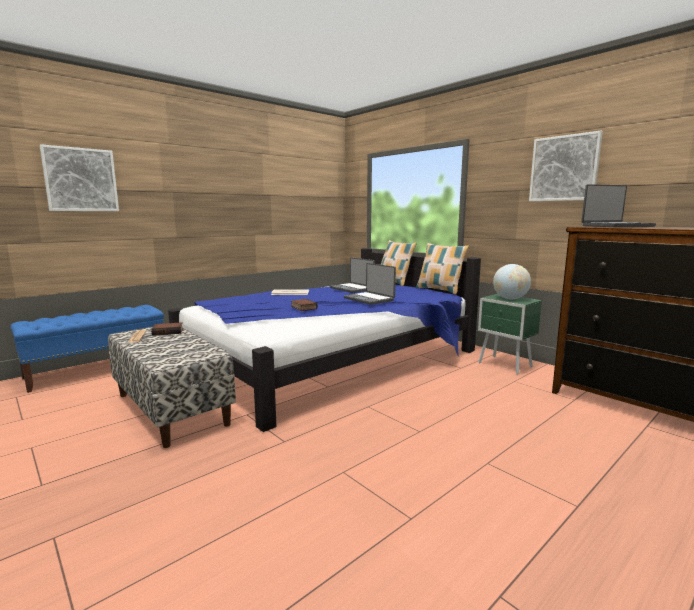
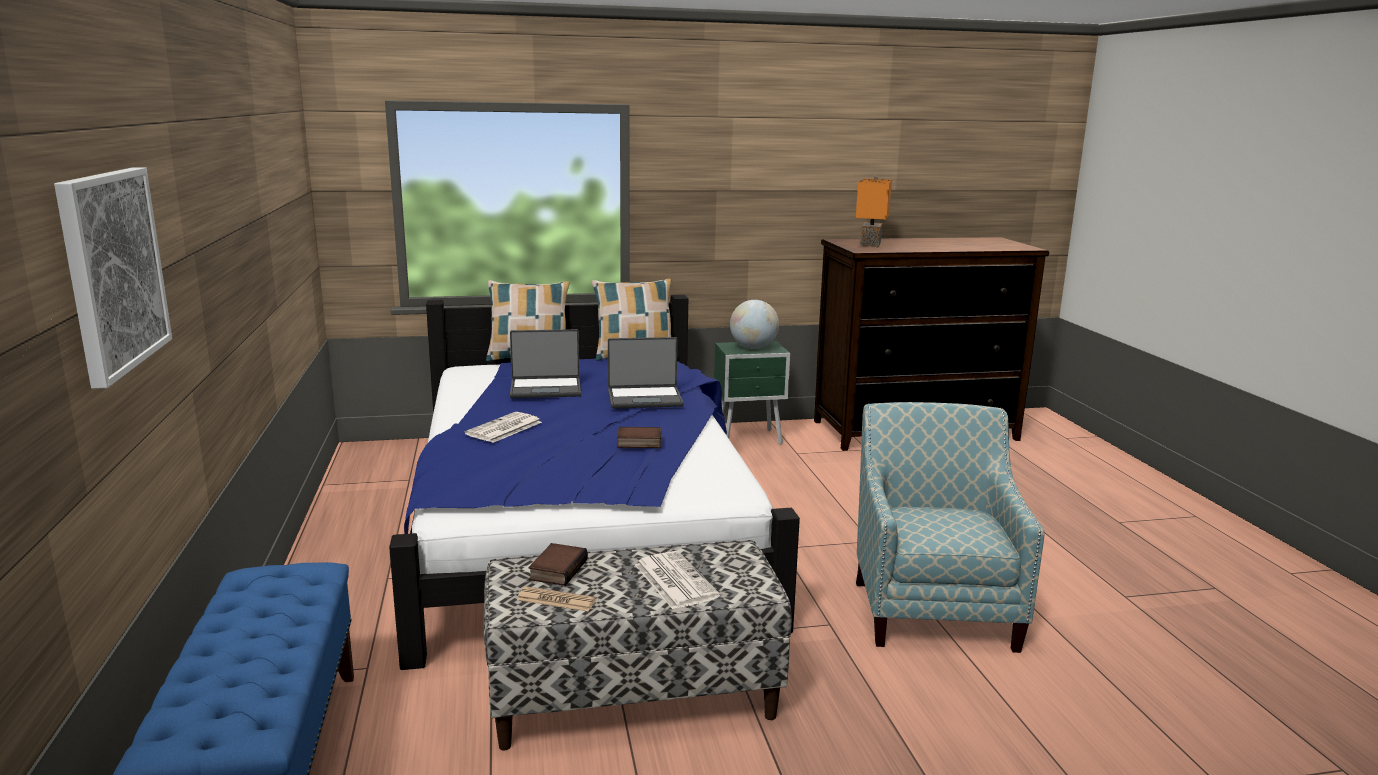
camera: 60 degrees left, 5 degrees up
(167, 348) = (674, 580): none -> newspaper
(346, 474) = (932, 606): none -> armchair
(564, 168) = (776, 165): picture -> none
(616, 226) = (869, 244): laptop -> orange table lamp

